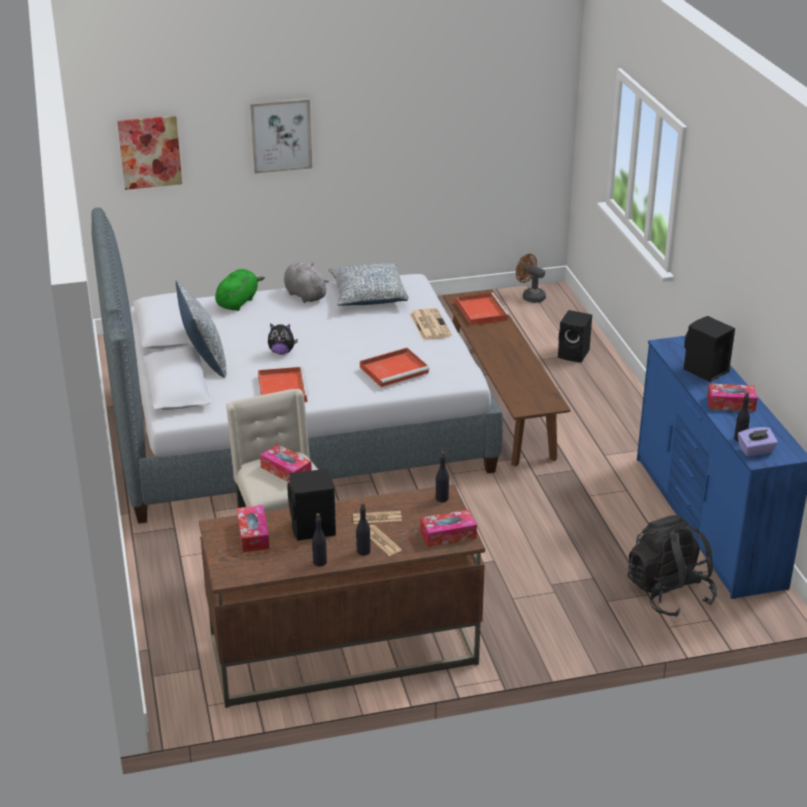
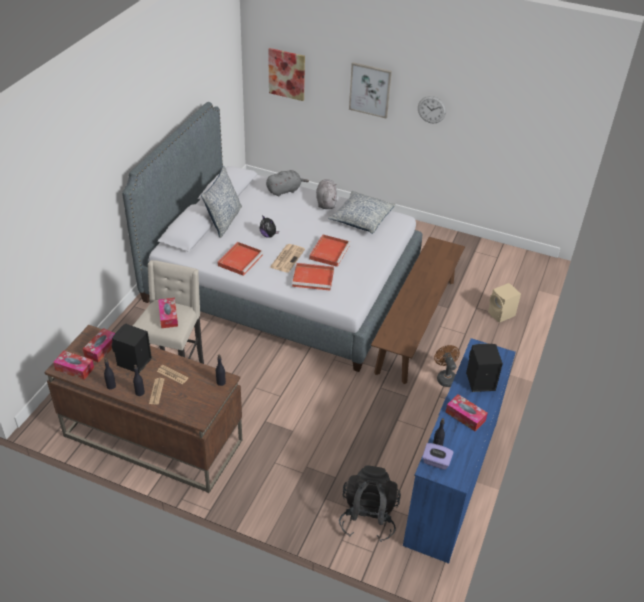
camera: 35 degrees right, 10 degrees up
(238, 302) = (285, 190): green plush toy -> grey plush toy
(372, 135) = (431, 109): none -> wall clock
(429, 324) = (372, 256): newspaper -> newspaper (287, 258)
(448, 535) = (194, 409): tissue box -> tissue box (74, 369)
(481, 311) = (438, 259): red tray -> red tray (329, 251)
(530, 296) = (519, 259): brown fan -> brown fan (445, 377)
(574, 354) = (501, 314): black speaker -> beige speaker

